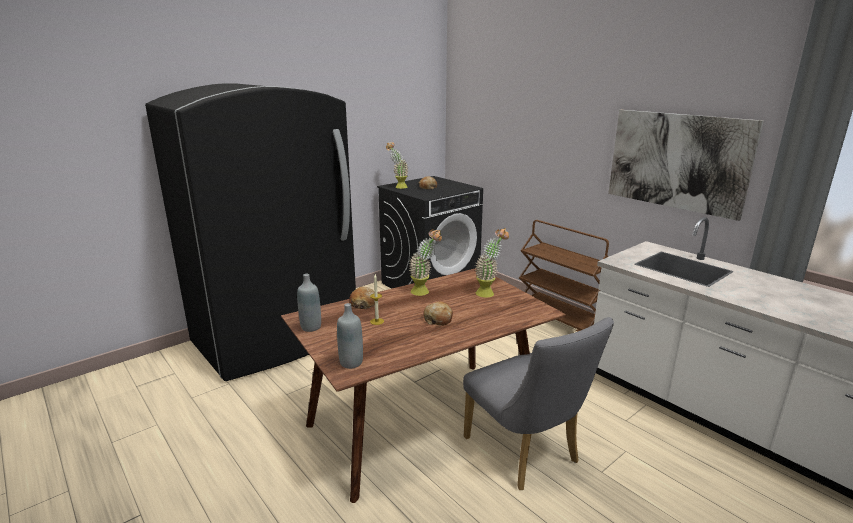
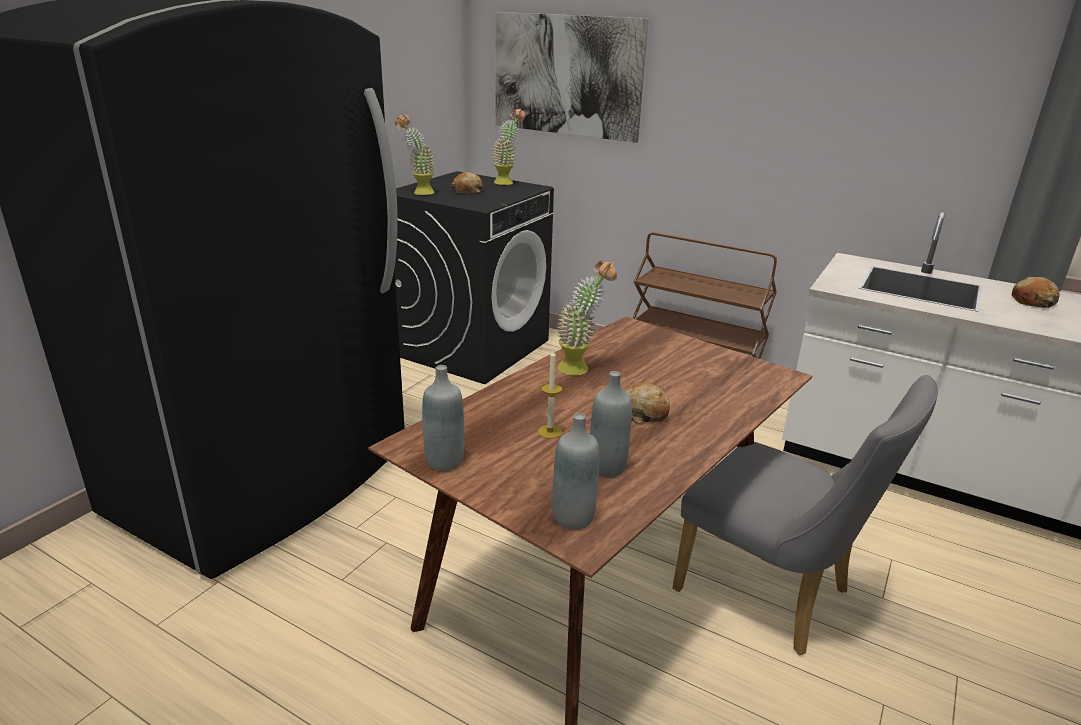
camera: 20 degrees left, 5 degrees up
(363, 303) = (499, 402): bread -> bread (1032, 301)
(391, 343) = (607, 467): none -> grey bottle
(489, 293) = (678, 356): potted plant -> potted plant (507, 182)
(677, 161) = (877, 132): picture -> picture (566, 76)

